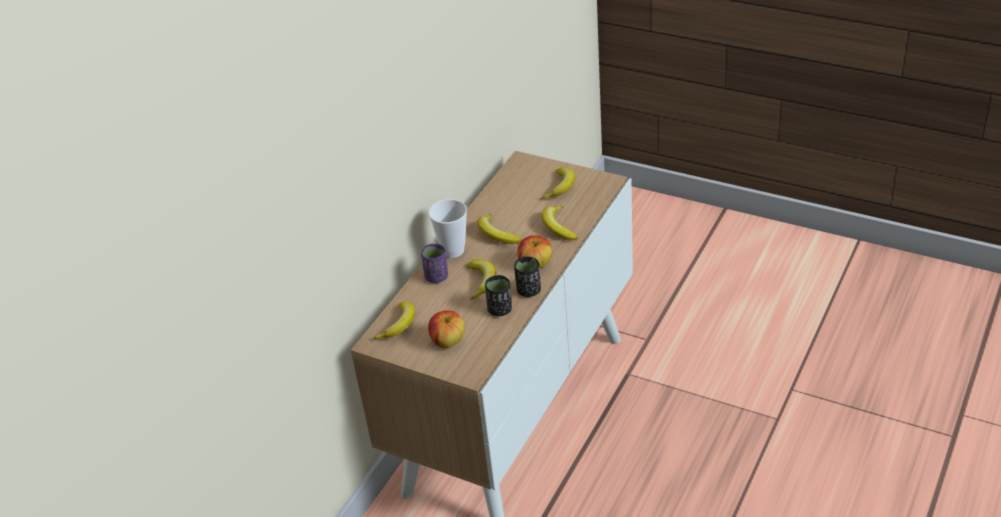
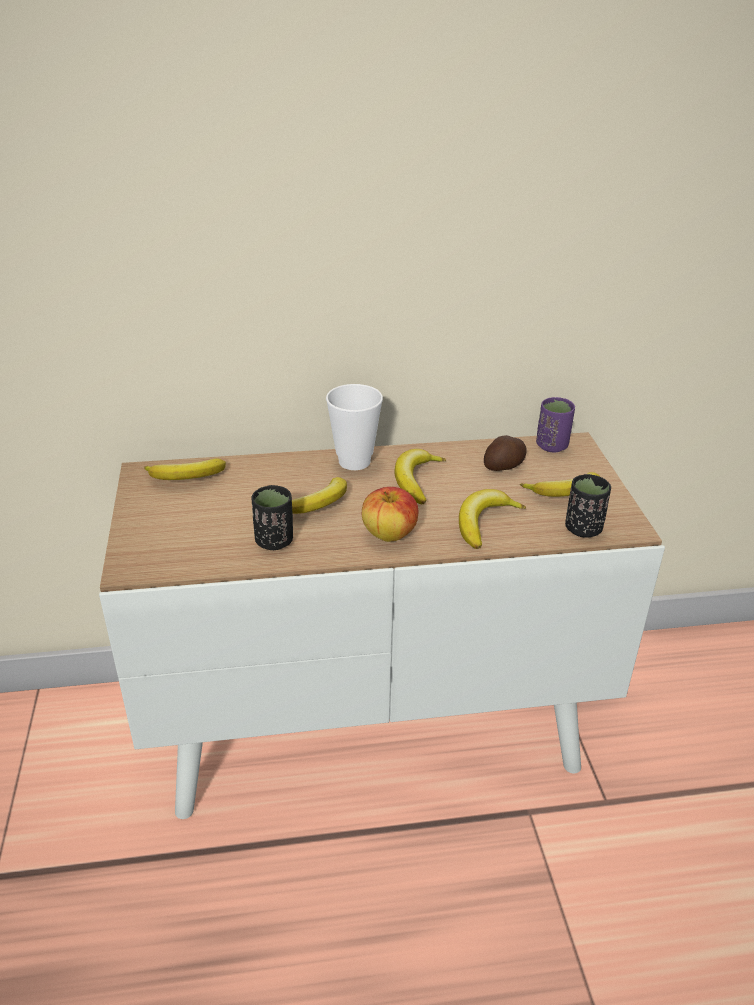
camera: 50 degrees right, 5 degrees down
(436, 277) = (295, 469): purple cup -> purple cup (551, 446)
(448, 341) = (181, 524): apple -> none
(516, 196) = (505, 466): none -> potato
(528, 290) = (333, 550): black cup -> black cup (583, 529)

